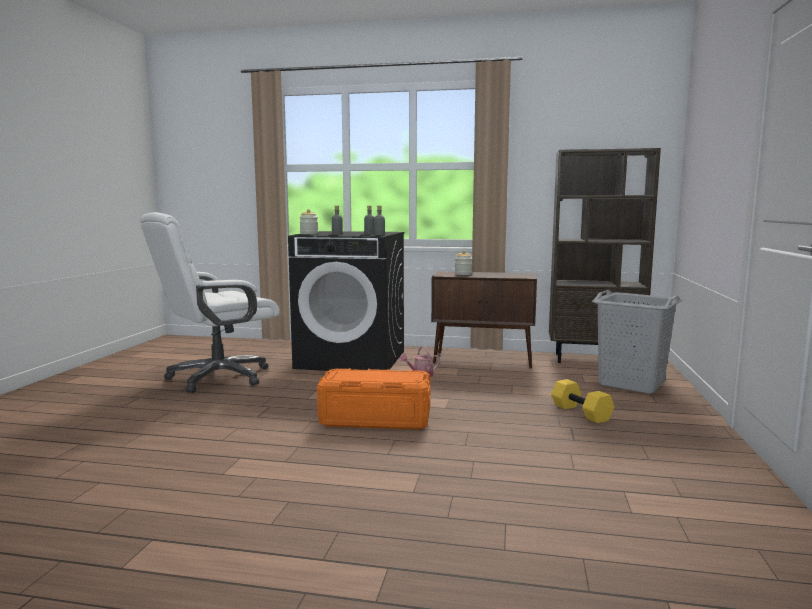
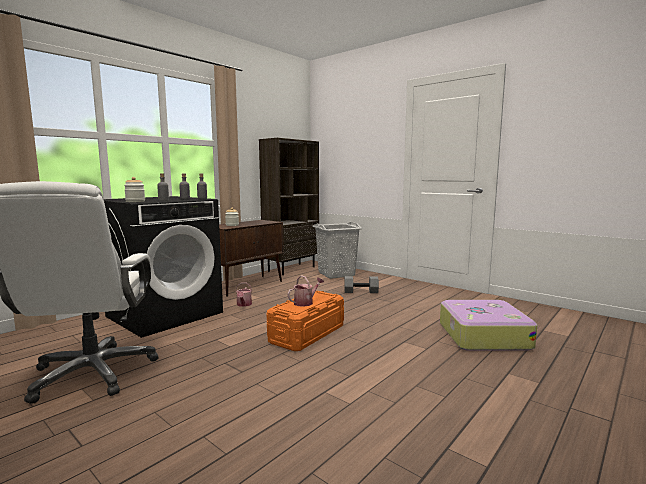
camera: 60 degrees left, 0 degrees up
(370, 376) = (305, 302): none -> watering can
(527, 531) = (482, 335): none -> suitcase
(582, 412) = (361, 291): yellow dumbbell -> grey dumbbell

